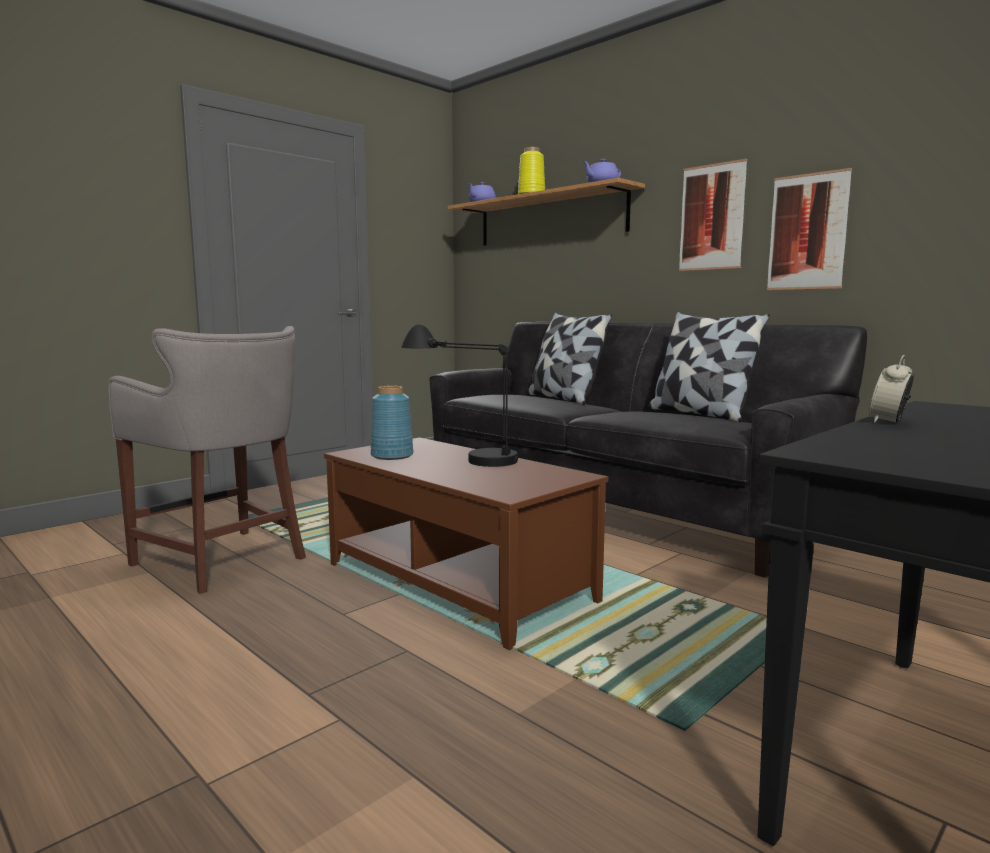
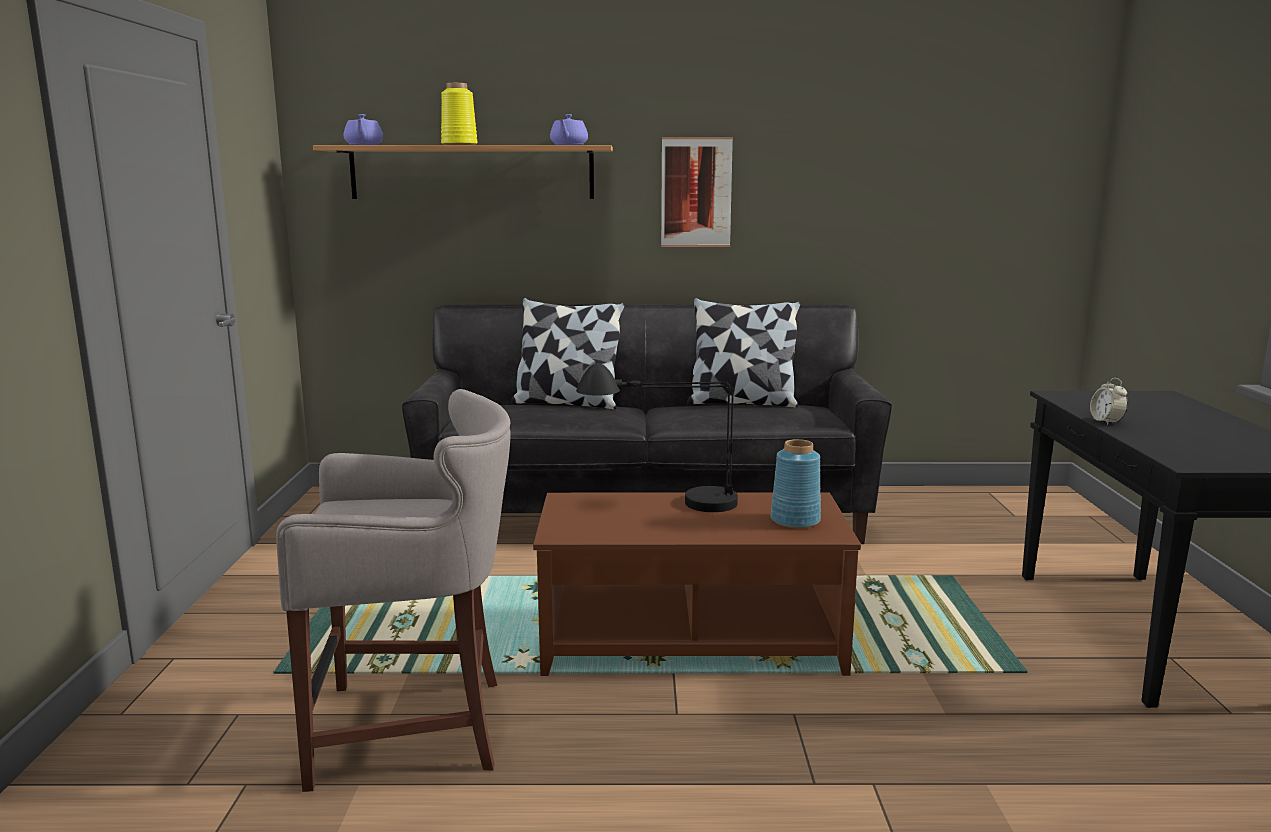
camera: 45 degrees left, 5 degrees up
(392, 455) = (611, 525): blue vase -> blue vase (794, 520)
(807, 232) = (794, 216): picture -> none

